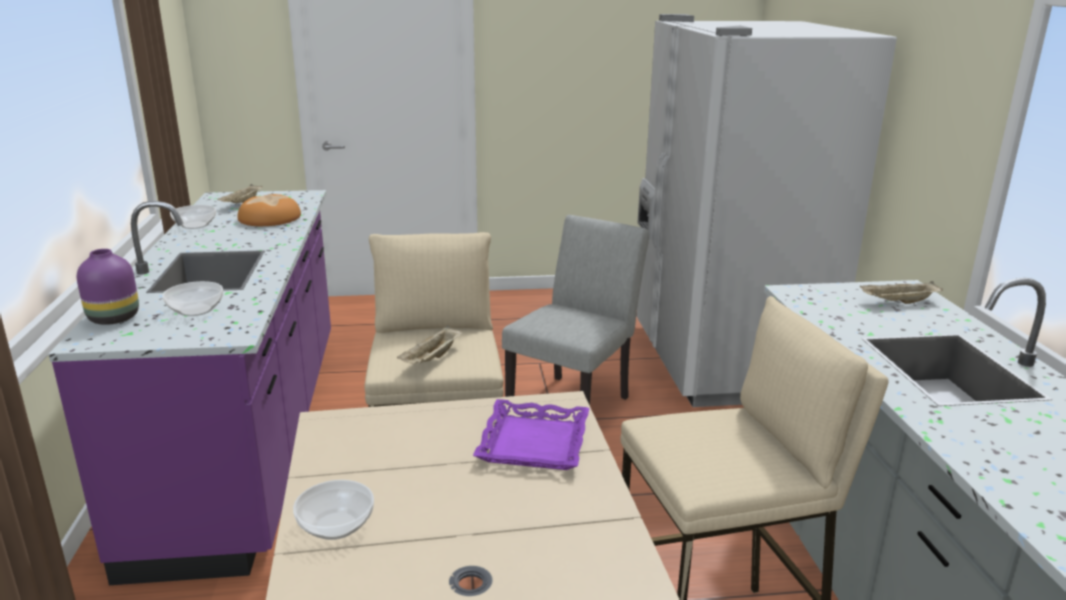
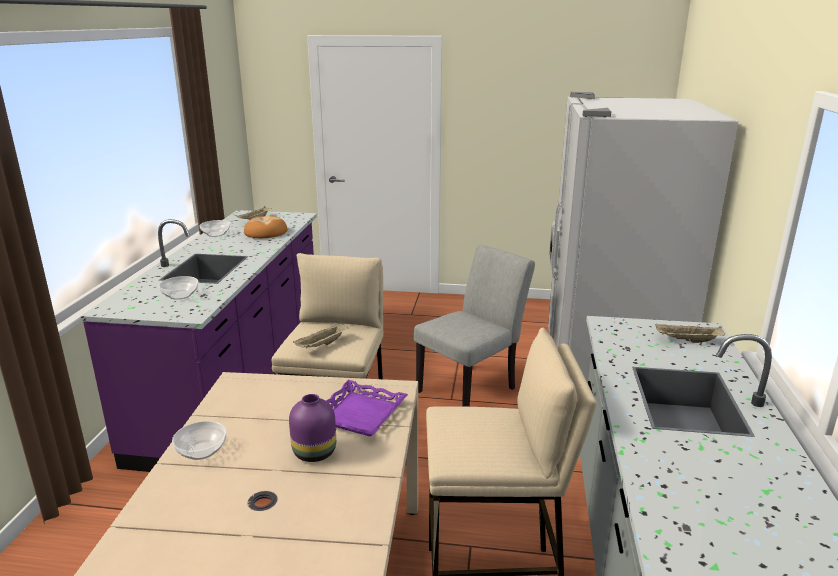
camera: 15 degrees right, 0 degrees up
(113, 319) = (129, 296): purple vase -> purple vase (313, 453)

